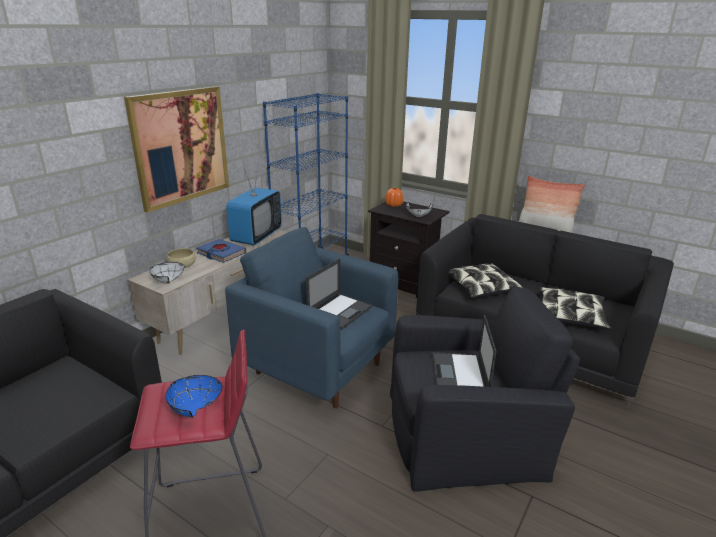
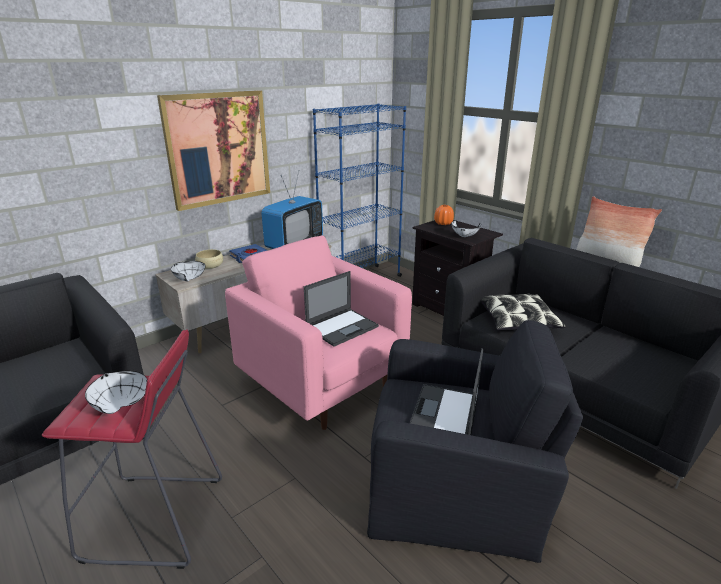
camera: 15 degrees right, 0 degrees up
(192, 408) = (118, 404): blue bowl -> white bowl
(318, 368) = (323, 385): blue armchair -> pink armchair
(570, 315) = (616, 364): pillow -> none

